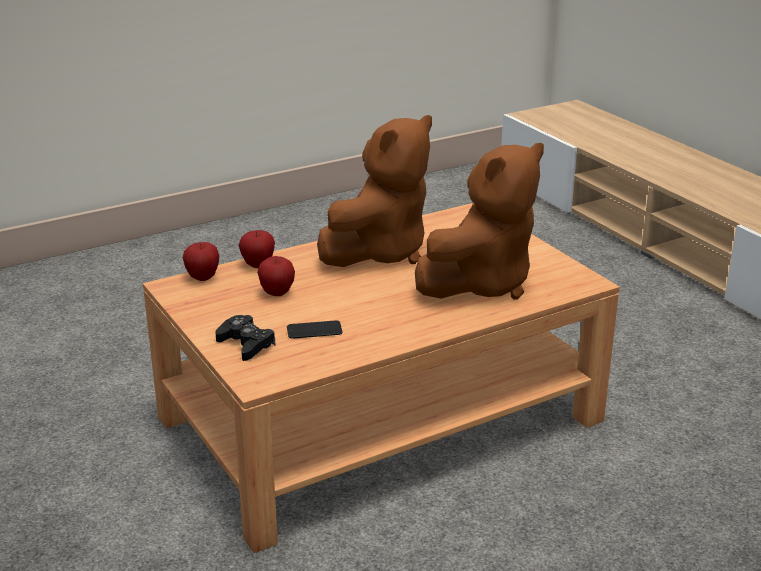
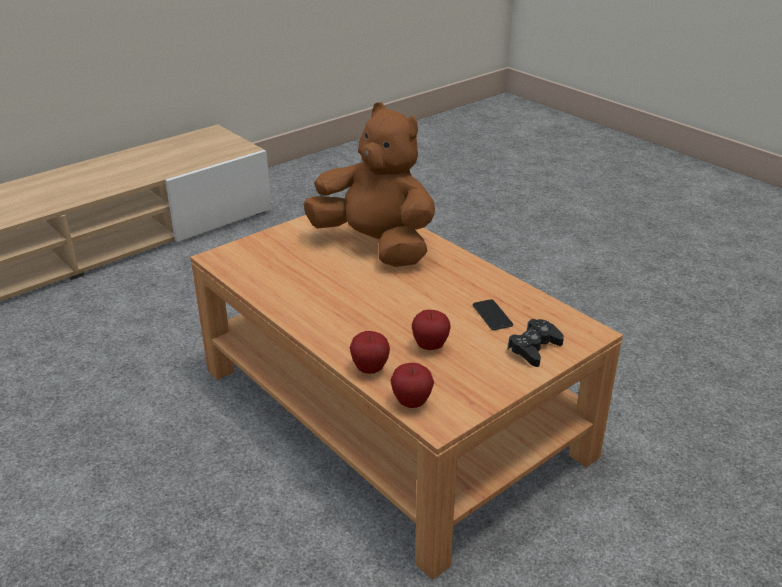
camera: 100 degrees left, 5 degrees up
(379, 252) = (322, 299): brown plush toy -> none

